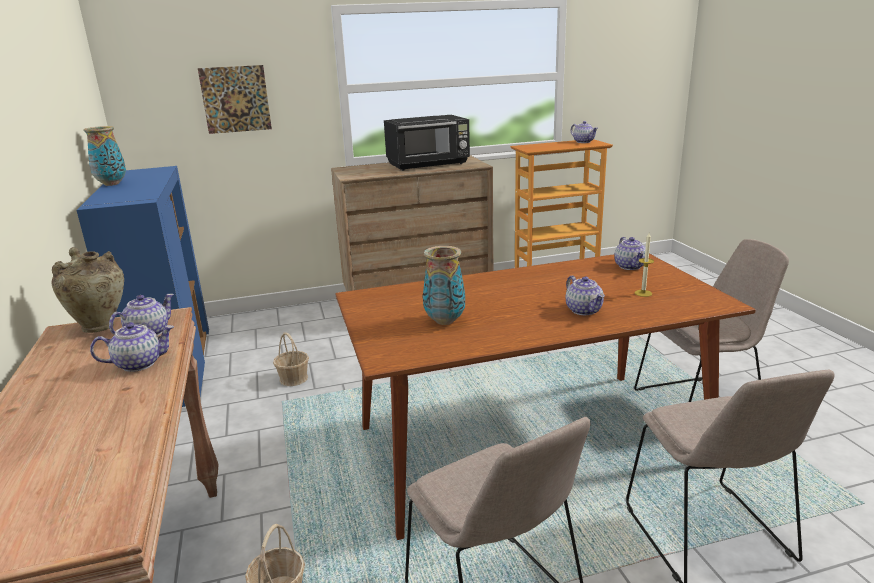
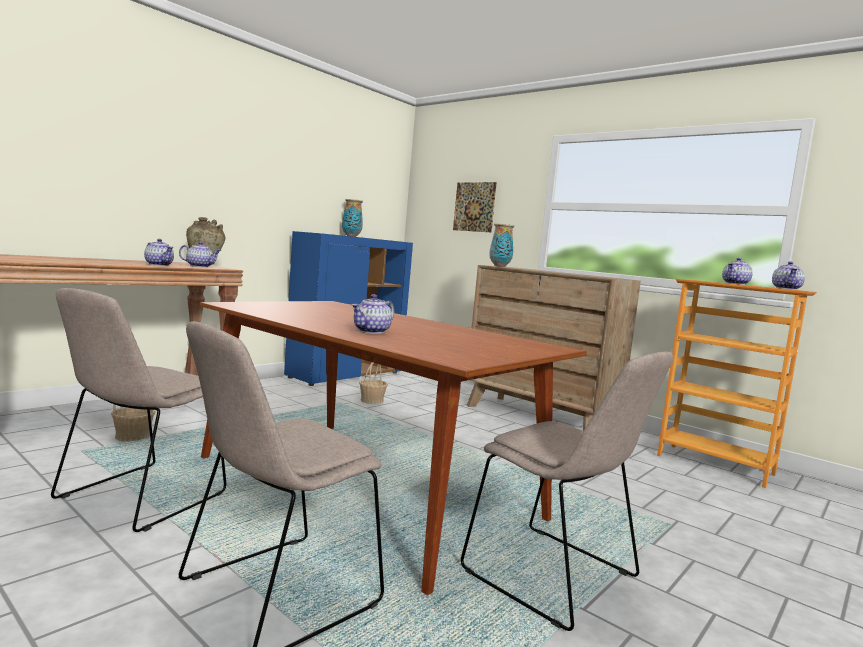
camera: 55 degrees right, 15 degrees down
(429, 164) = (575, 274): black microwave -> none
(445, 321) = (305, 311): vase -> vase (499, 266)
(630, 266) = (519, 345): teapot -> teapot (736, 284)
(643, 293) = (445, 344): candle -> none

